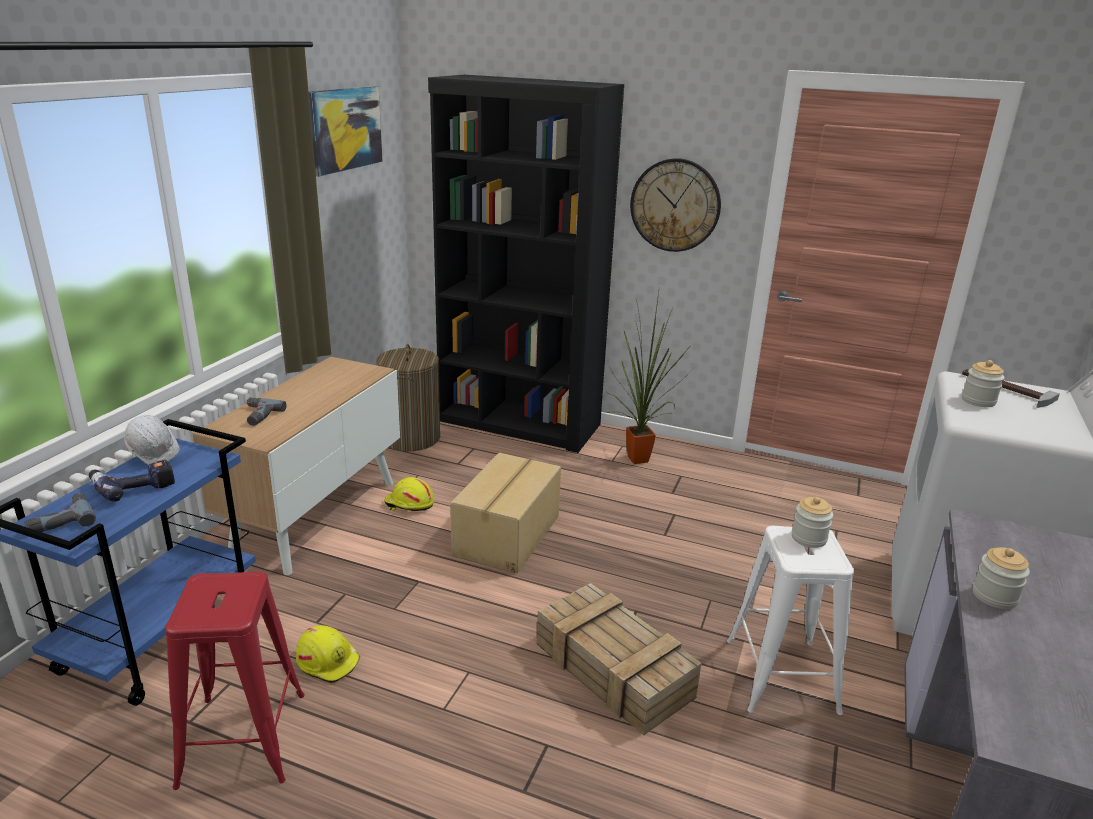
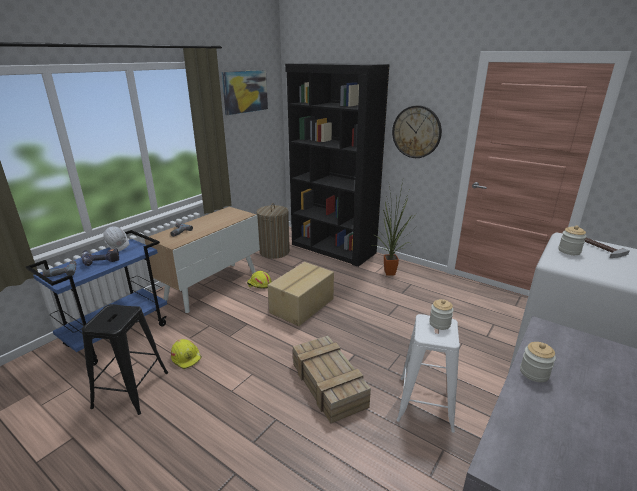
camera: 15 degrees right, 0 degrees up
(243, 739) = (131, 390): red stool -> black stool

